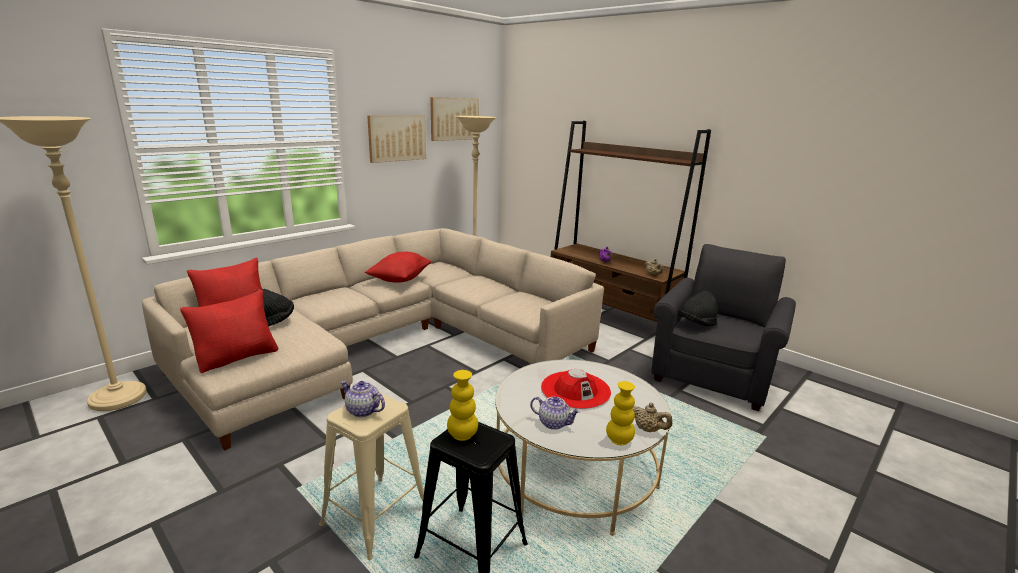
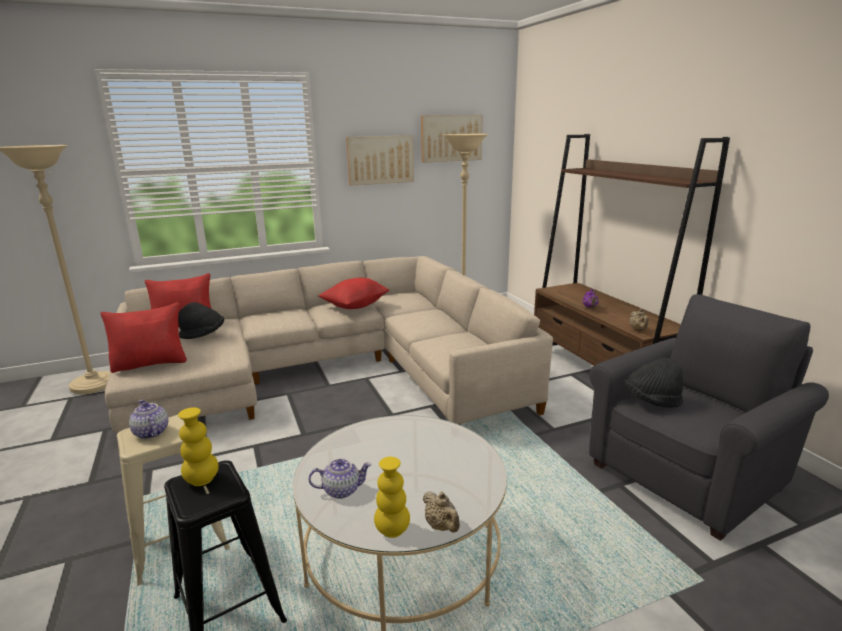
camera: 25 degrees right, 0 degrees up
(554, 423) = (342, 490): teapot -> teapot turned 60 degrees counterclockwise
(575, 389) = (406, 455): red hat -> none

